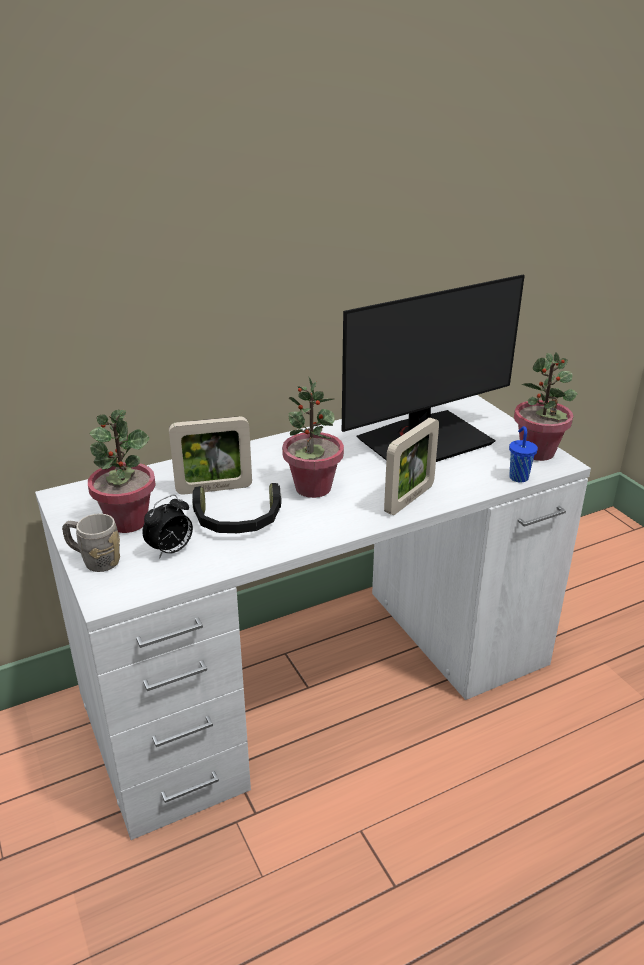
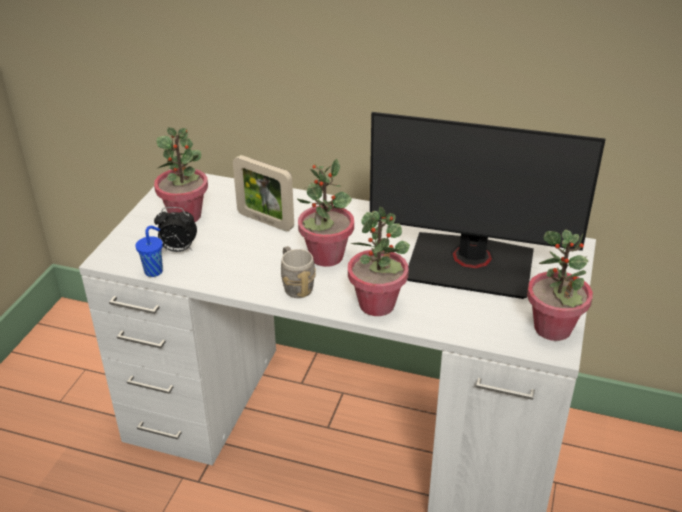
camera: 45 degrees right, 5 degrees up
(94, 560) = (134, 231): grey mug -> grey mug (295, 285)
(237, 521) = (243, 253): black headphones -> none
(409, 499) = (377, 304): picture frame -> potted plant
(518, 477) = (495, 338): blue cup -> blue cup (154, 271)

